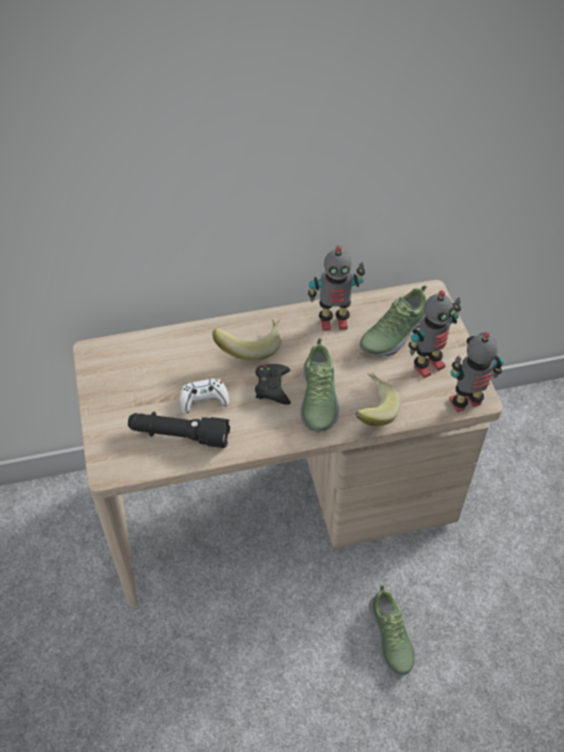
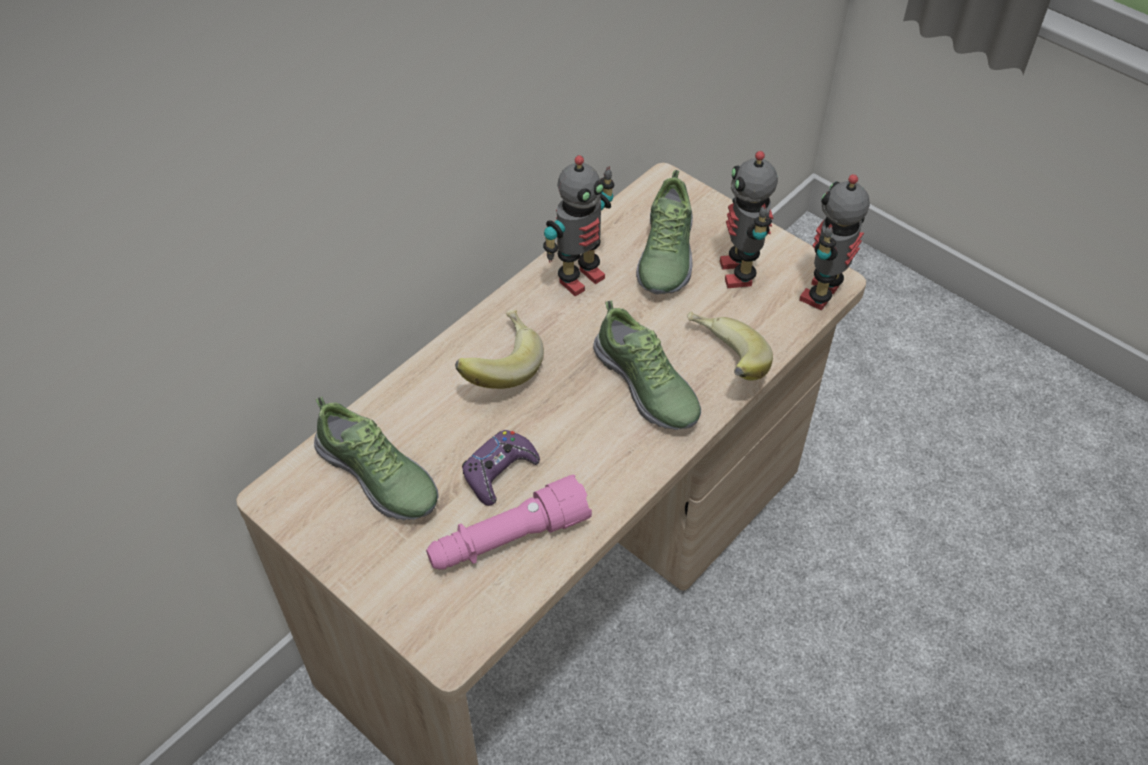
camera: 35 degrees left, 0 degrees up
(179, 435) = (508, 539): black flashlight -> pink flashlight
(204, 400) = (499, 471): white game controller -> purple game controller
(273, 387) = (576, 403): black game controller -> none
(390, 637) = (828, 657): shoe -> shoe (378, 477)
(427, 365) = (739, 272): toy robot -> toy robot turned 150 degrees clockwise

